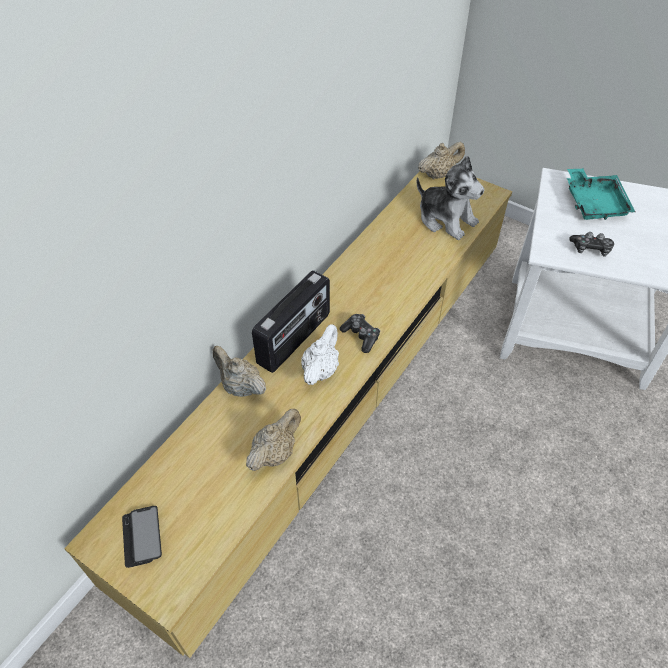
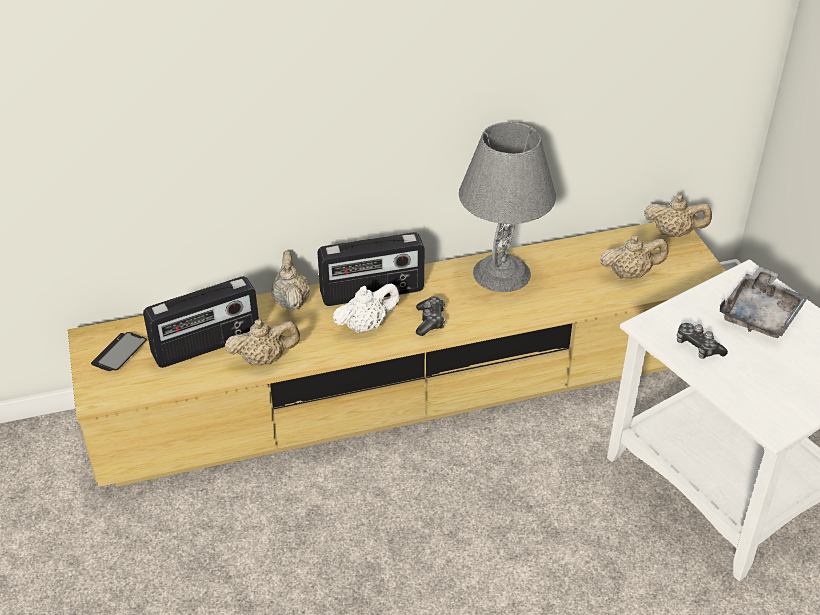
camera: 40 degrees right, 10 degrees down
(214, 474) = (207, 346): none -> radio
(366, 267) = (501, 273): none -> grey table lamp
(446, 219) = (630, 274): plush toy -> beige teapot
(594, 203) = (761, 314): turquoise tray -> grey tray

